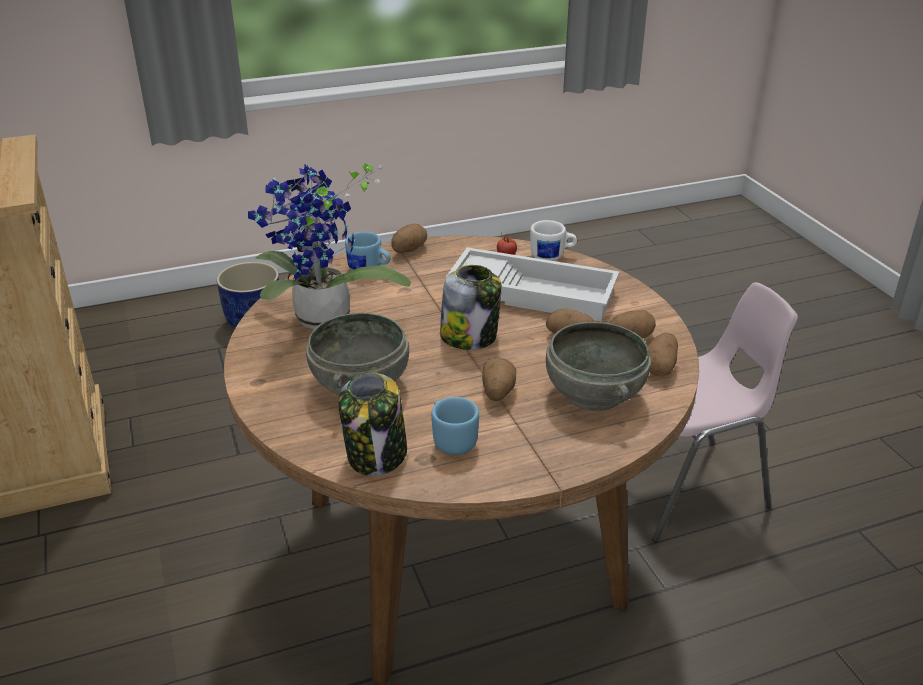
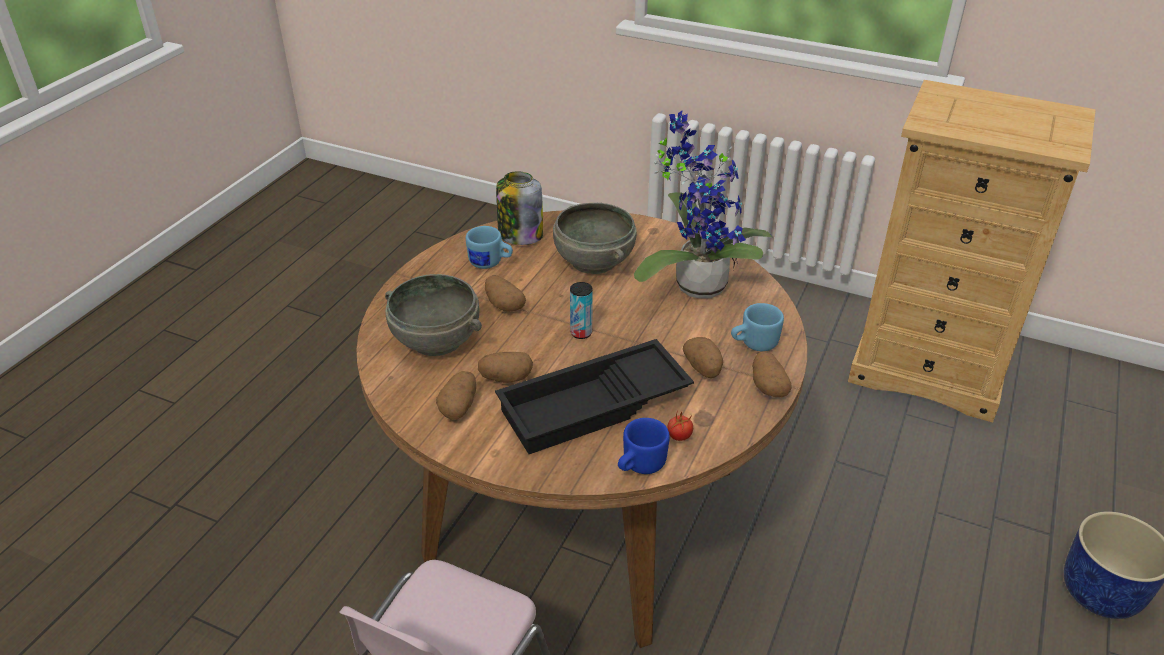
camera: 135 degrees right, 5 degrees up
(470, 337) = (581, 333): jar -> can
(534, 292) = (594, 407): white tray -> black tray
(552, 256) = (639, 466): white mug -> blue mug
(660, 367) = (408, 392): potato -> potato (703, 368)

